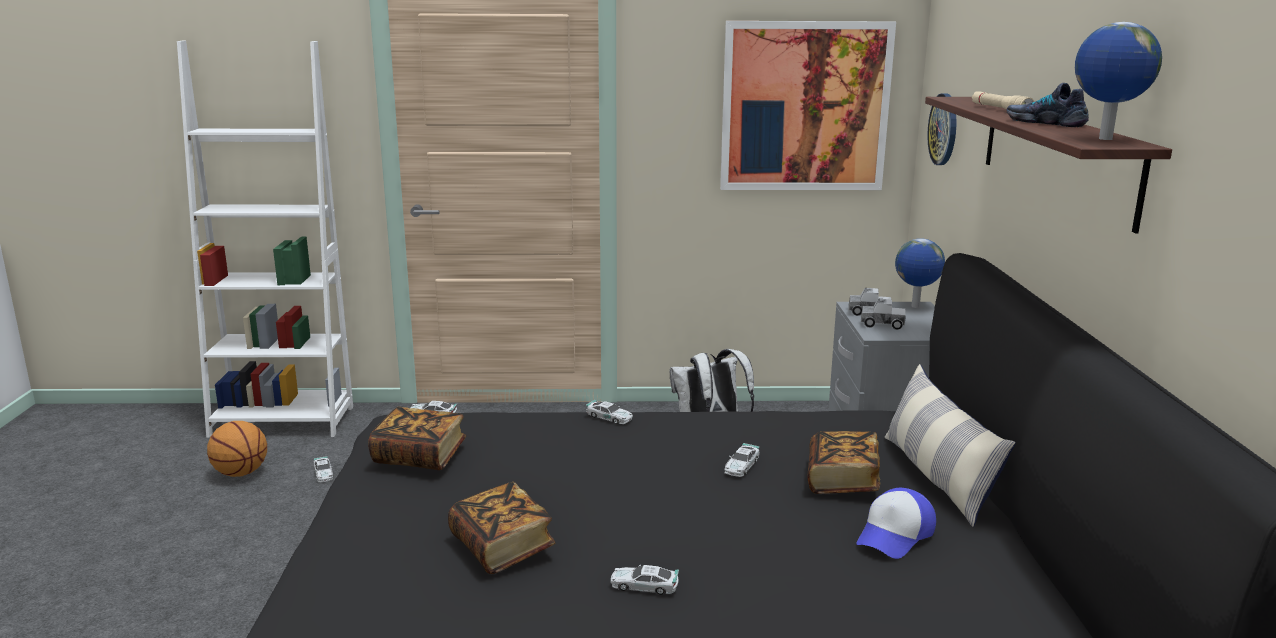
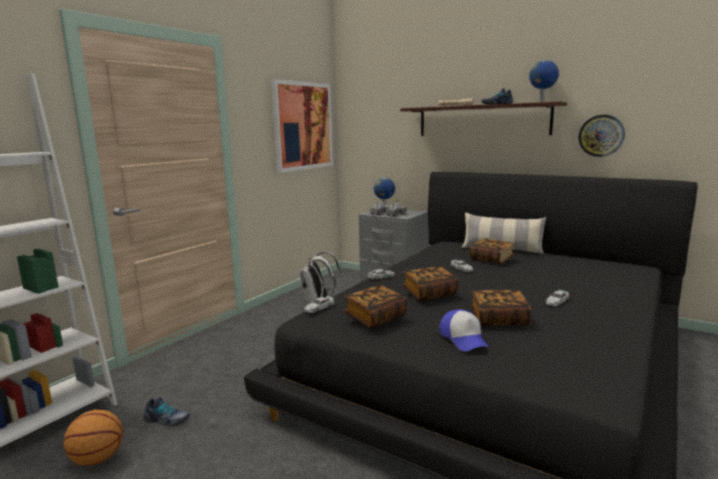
camera: 55 degrees left, 5 degrees down
(323, 474) = (166, 420): toy car -> shoe
(552, 467) = (429, 294): none -> book
(895, 535) = (541, 263): cap -> cap (464, 339)
(944, 129) = (371, 130): wall clock -> wall clock (601, 135)

